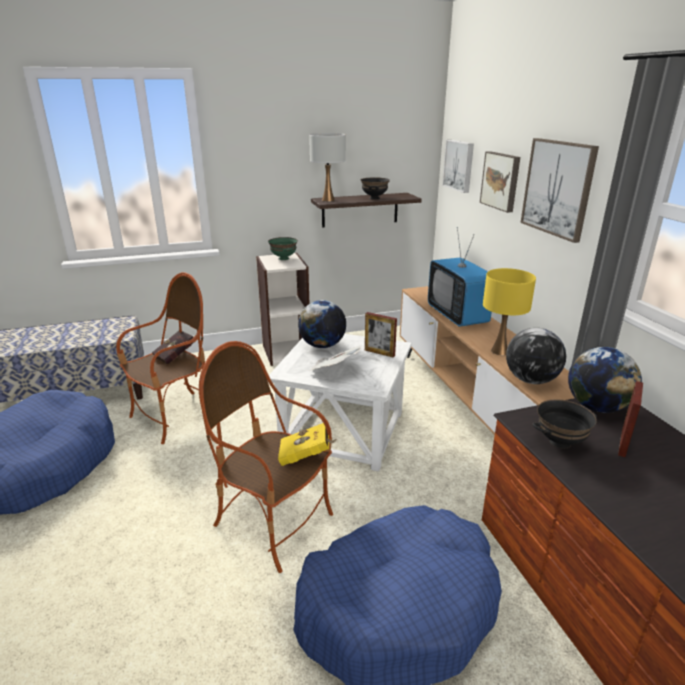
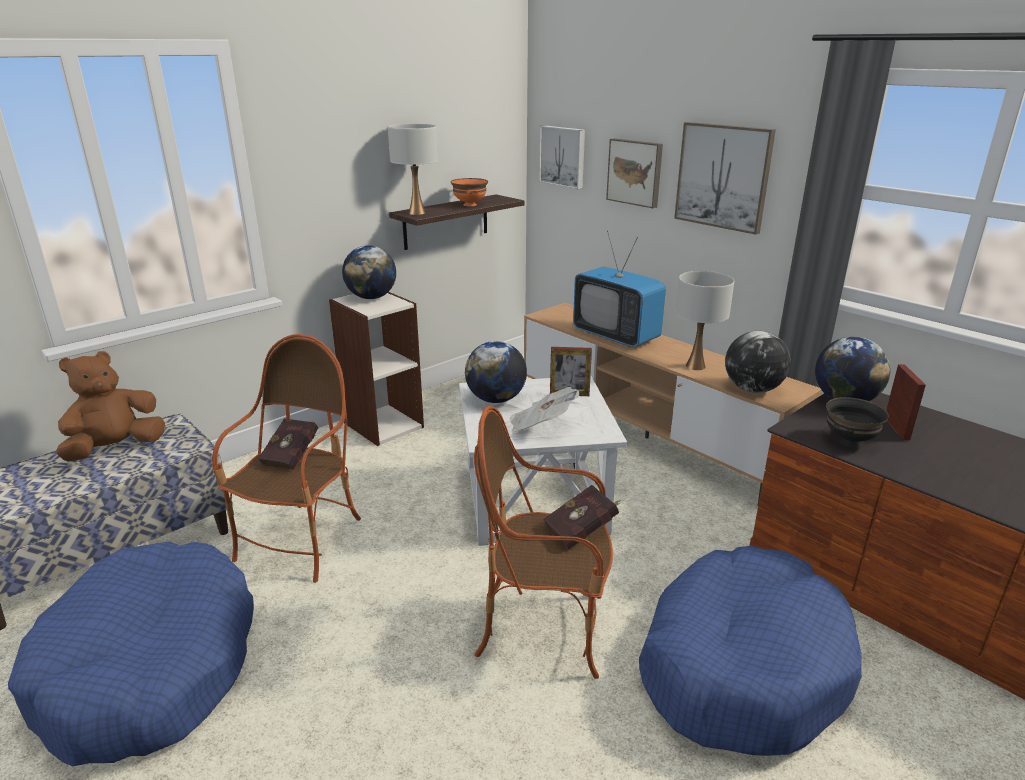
camera: 25 degrees left, 0 degrees up
(84, 329) = (116, 448): none -> brown plush toy
(284, 258) = (372, 297): green bowl -> globe
(307, 456) = (583, 531): yellow book -> red book
(374, 198) = (470, 205): black bowl -> orange bowl
(499, 351) = (695, 366): yellow table lamp -> white table lamp

